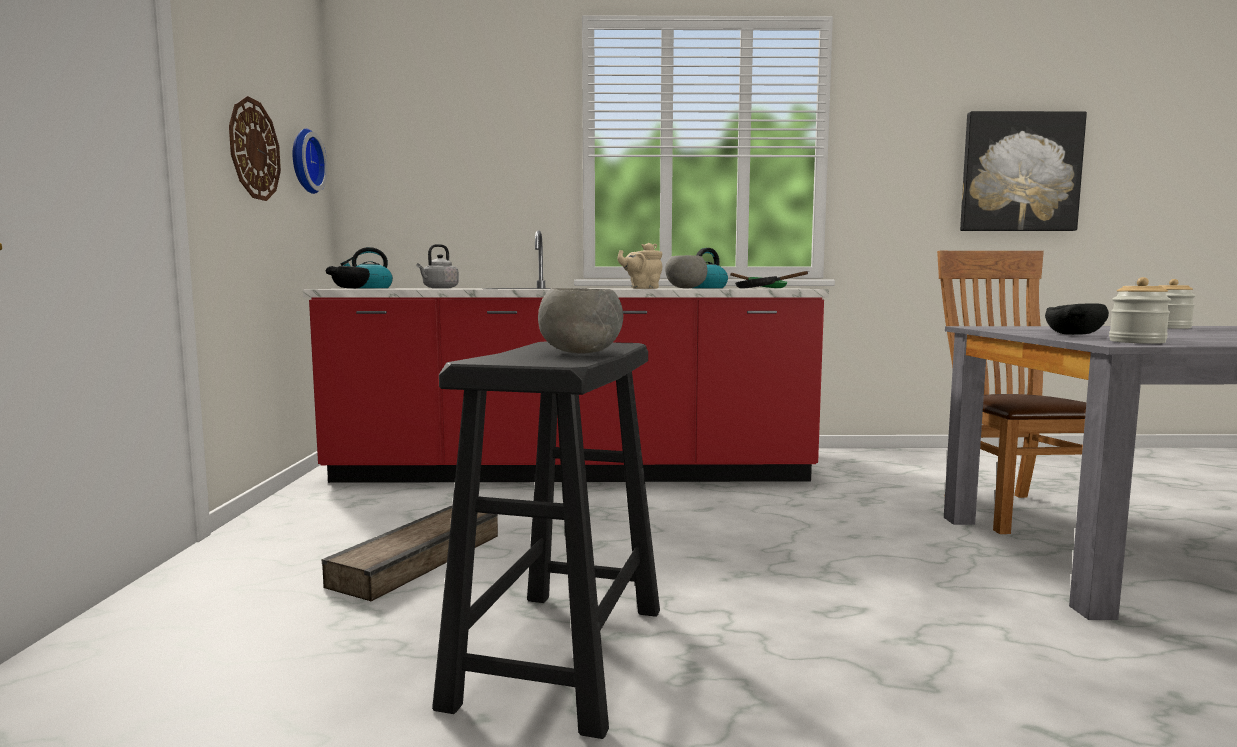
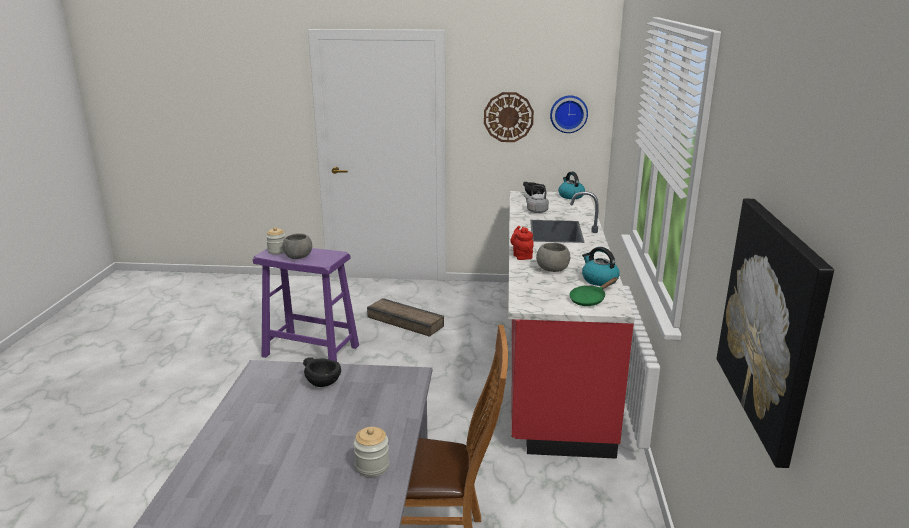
camera: 95 degrees right, 15 degrees up
(562, 654) = (311, 351): black stool -> purple stool
(642, 288) = (521, 256): beige teapot -> red teapot
(761, 288) = (536, 292): black frying pan -> none
(1137, 342) = (264, 379): jar -> jar (277, 251)

